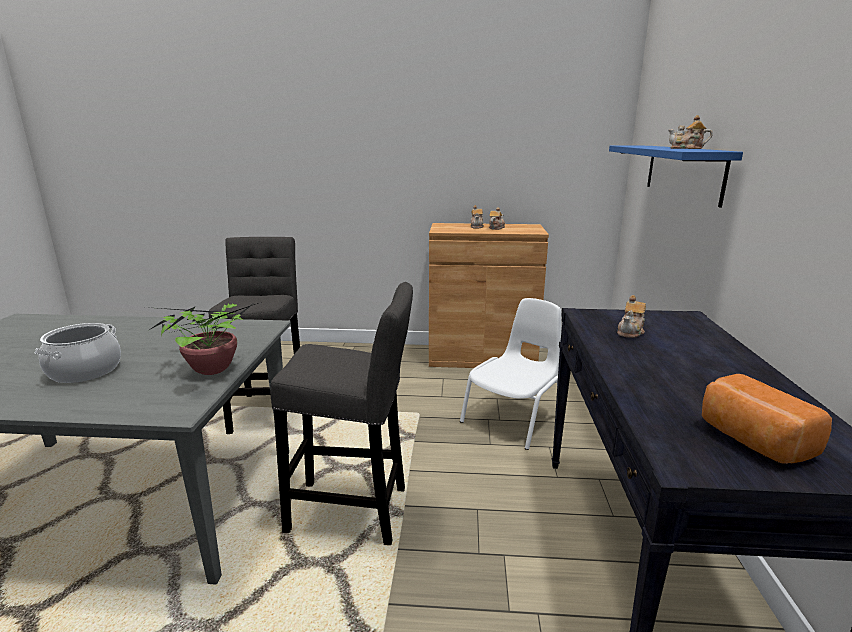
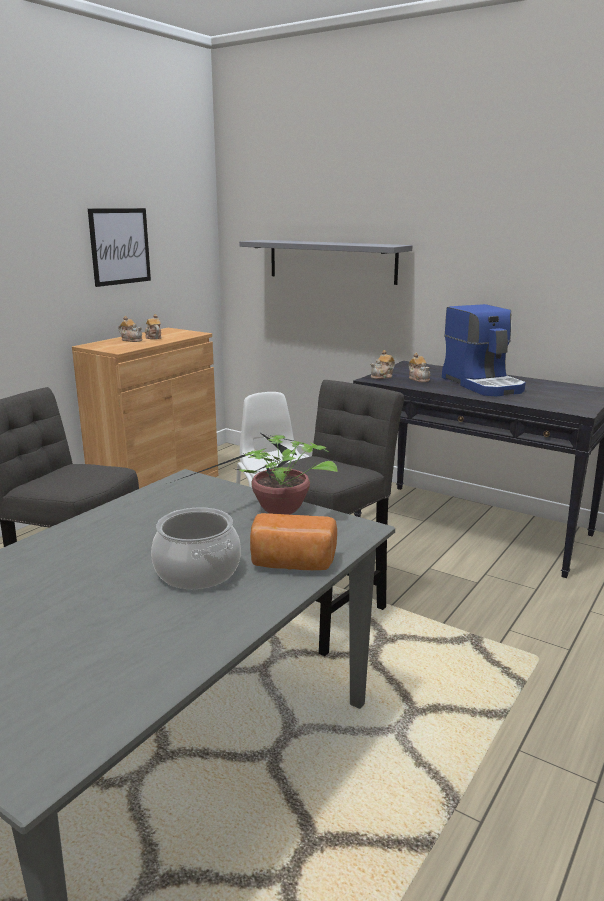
camera: 60 degrees left, 0 degrees up
(496, 146) = (120, 246): none -> picture
(682, 172) = (331, 261): blue shelf -> grey shelf
(686, 369) = (483, 384): none -> coffee machine
(687, 148) = (357, 243): teapot -> teapot (382, 376)
(751, 440) = (565, 396): bread -> bread (292, 564)

